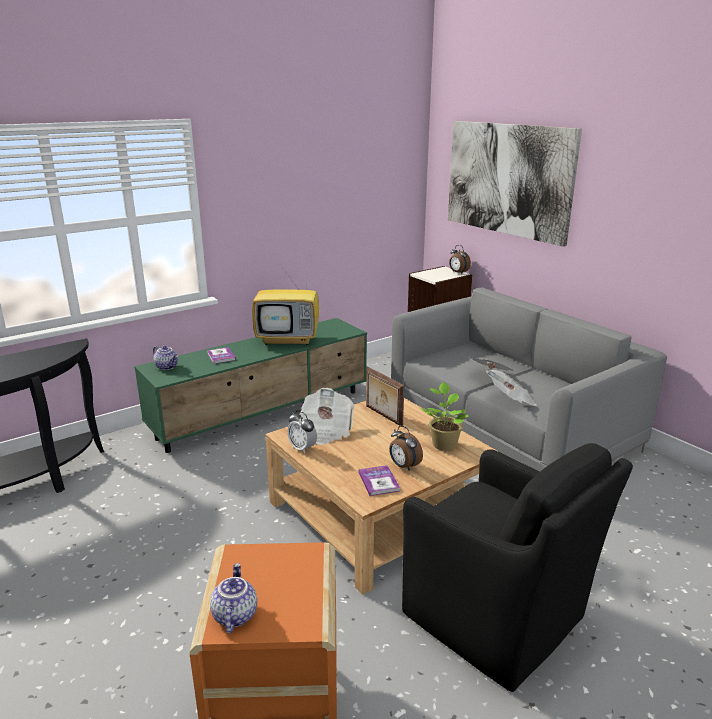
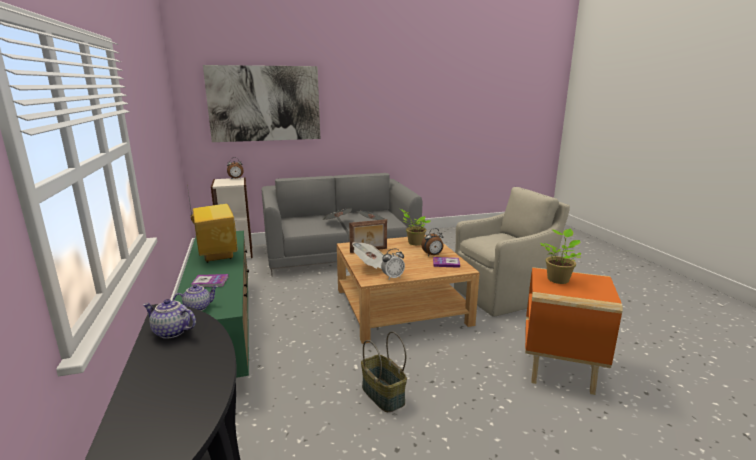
camera: 70 degrees left, 5 degrees down
(174, 538) = (382, 395): none -> basket
(233, 615) = (597, 293): teapot -> teapot (171, 332)
(282, 571) = (558, 279): none -> potted plant
(289, 340) = (216, 253): television -> television turned 45 degrees counterclockwise
(497, 620) = (503, 295): black armchair -> beige armchair

